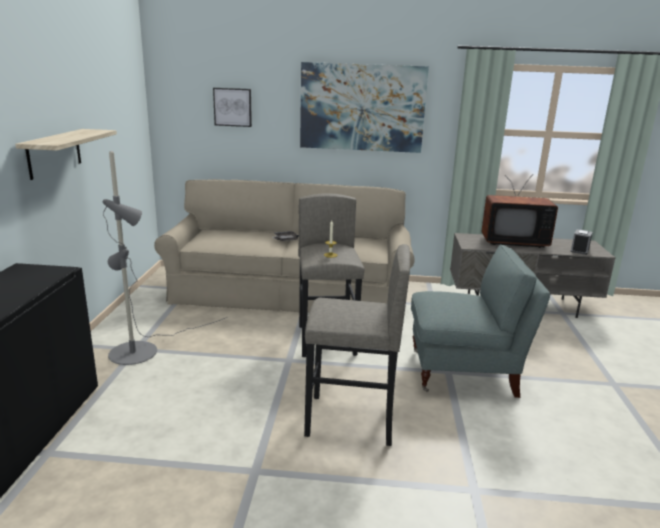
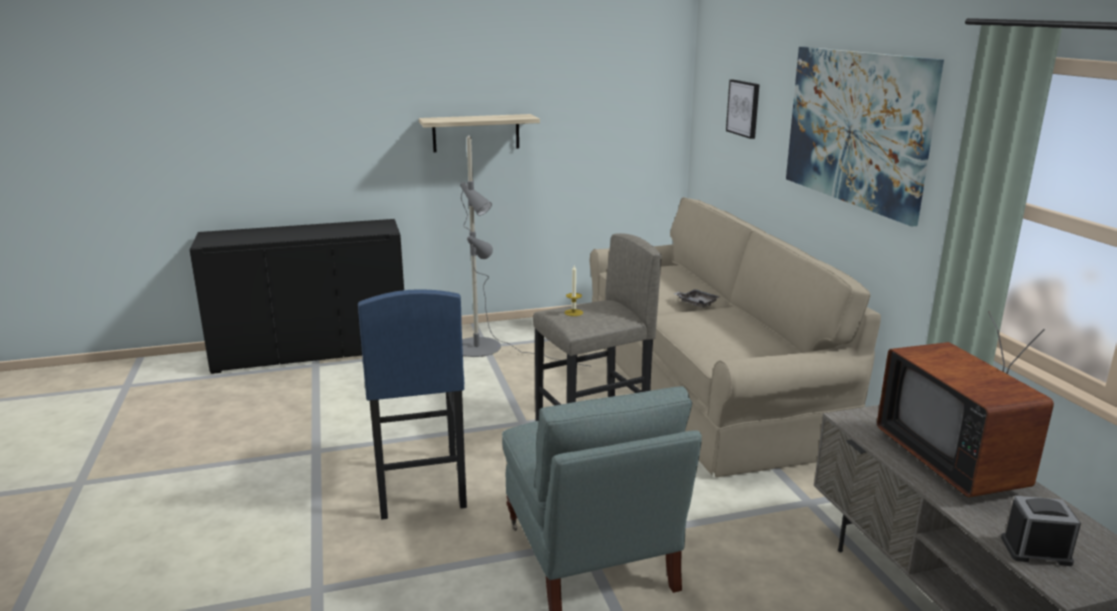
camera: 70 degrees right, 0 degrees up
(350, 420) = (419, 485): grey stool -> blue stool

